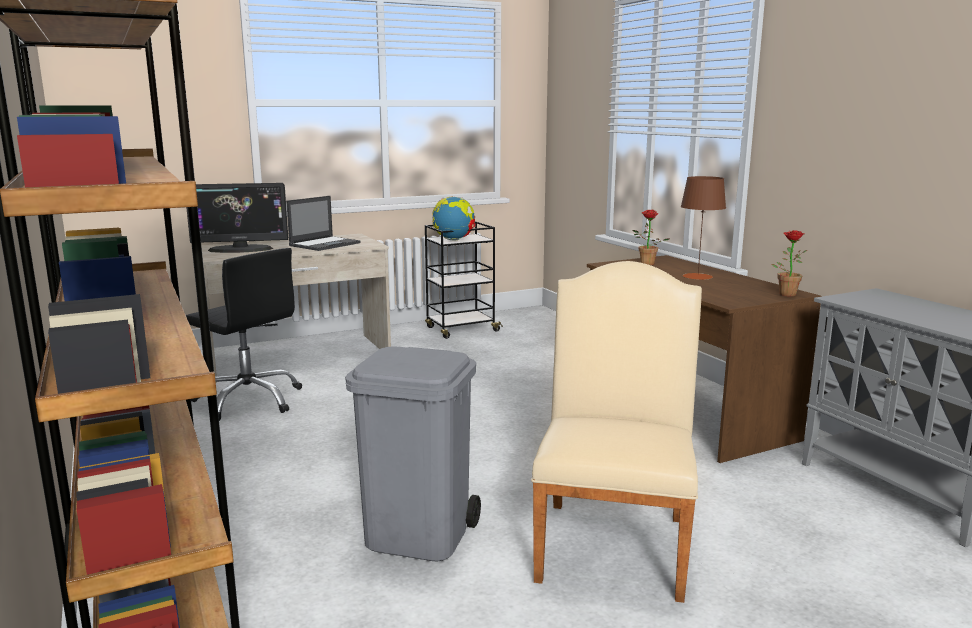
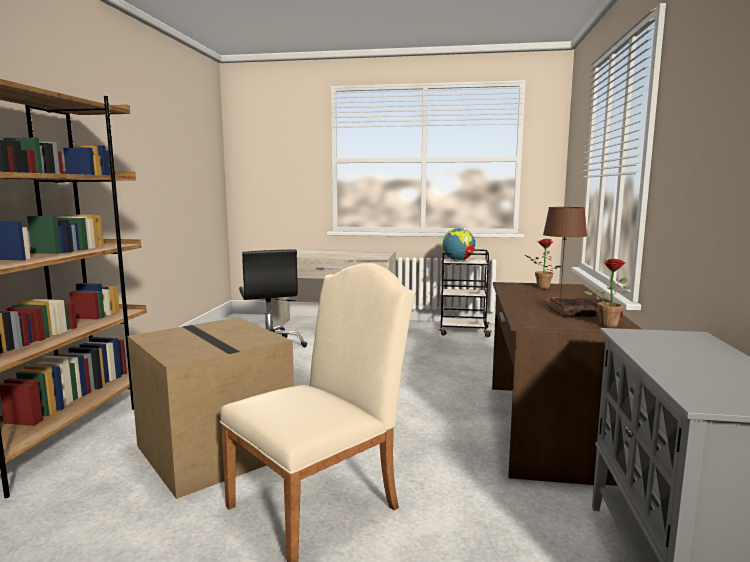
camera: 35 degrees right, 5 degrees down
(241, 249) = (303, 252): monitor -> none
(325, 244) = (355, 254): laptop -> none
(419, 536) = (218, 450): grey trash can -> cardboard box
(740, 285) = (582, 312): none -> brown book

